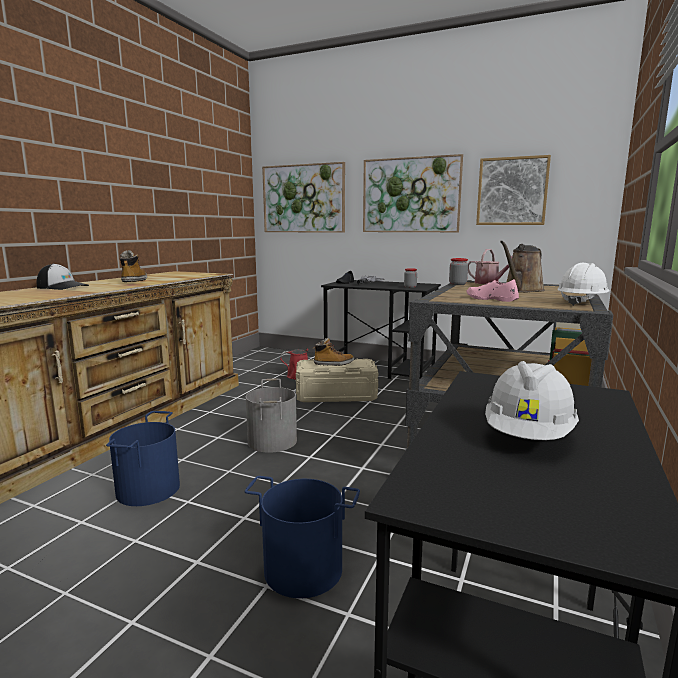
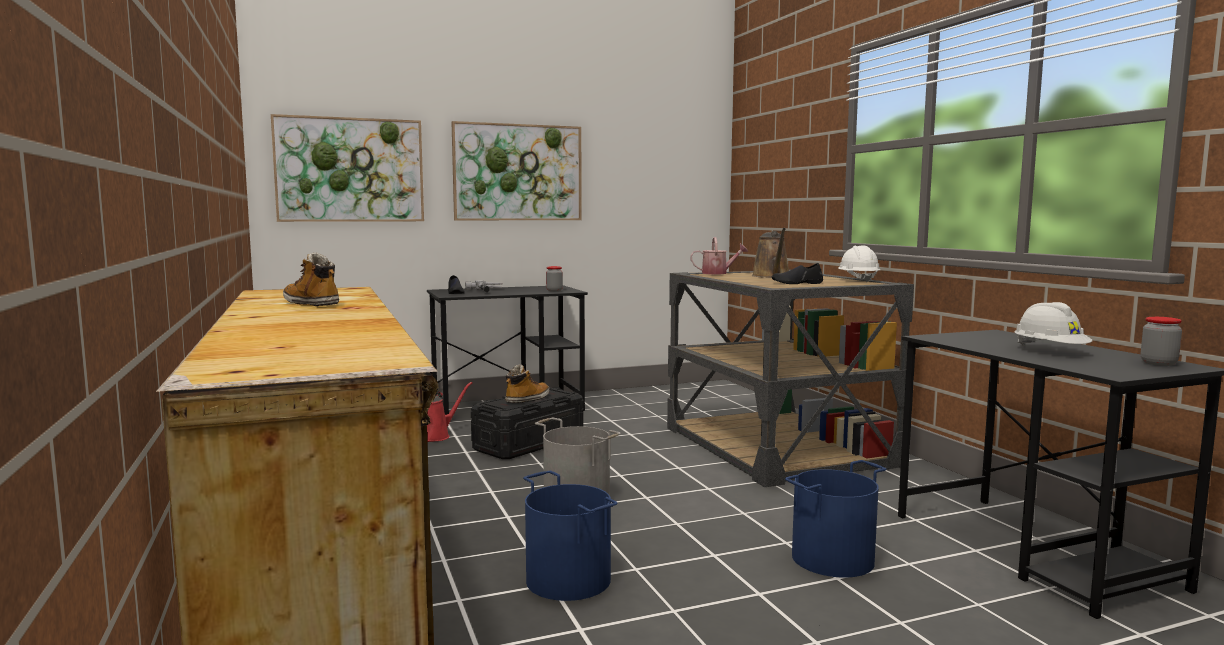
camera: 45 degrees left, 5 degrees down
(63, 287) = (274, 319): cap -> none
(336, 395) = (528, 443): beige storage box -> black storage box
(457, 284) = (703, 276): jar -> jar (1158, 363)
(490, 299) = (797, 283): pink shoe -> black shoe
(512, 191) = (634, 173): picture -> none

